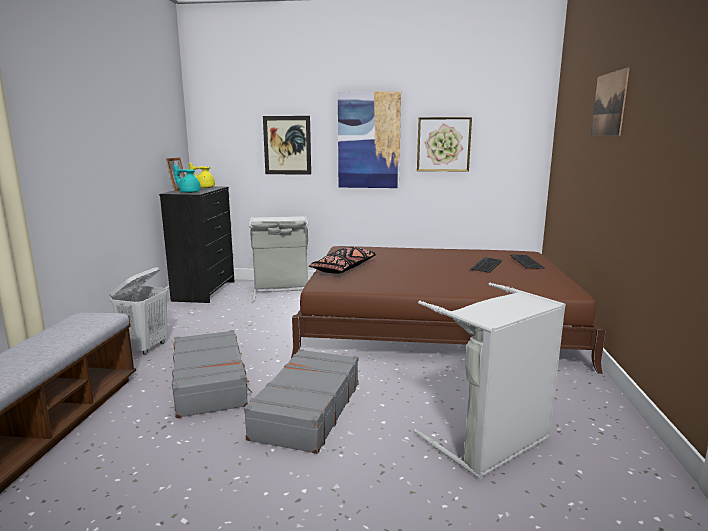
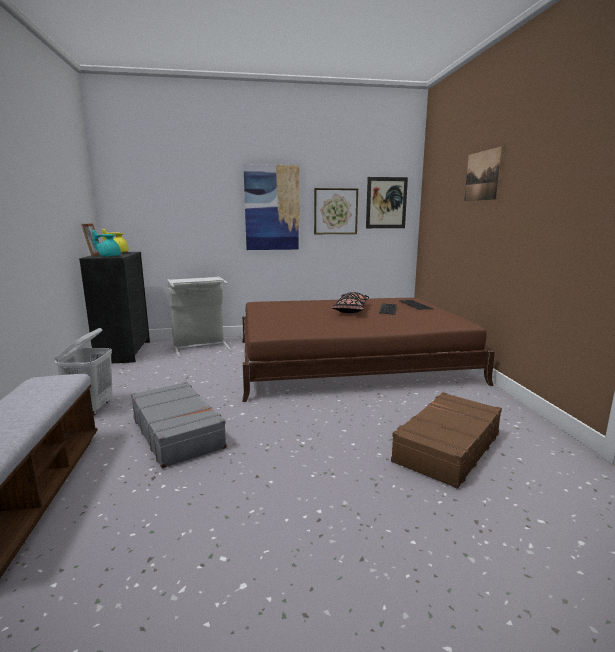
camera: 15 degrees left, 0 degrees up
(287, 145) = (197, 212): picture -> picture (386, 203)
(306, 410) = (282, 444): grey suitcase -> none
(344, 268) = (273, 319): black pillow -> black pillow (351, 309)
(491, 443) = (446, 447): grey laundry basket -> brown suitcase

